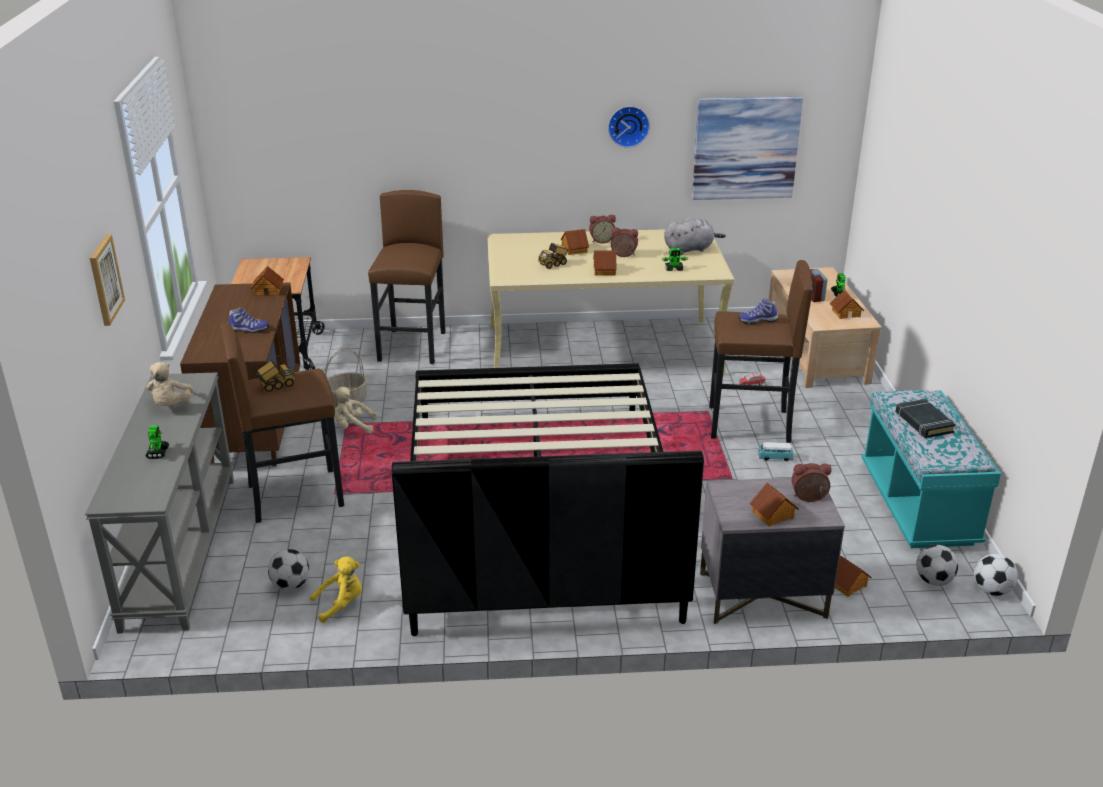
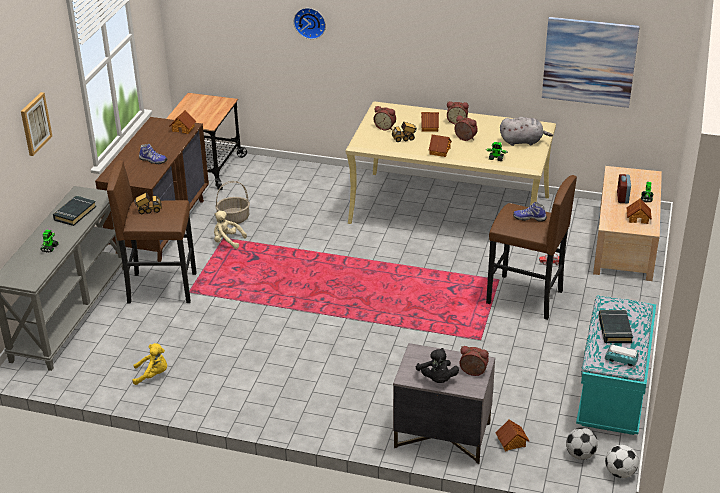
camera: 20 degrees right, 5 degrees up
(171, 405) = (74, 213): beige plush toy -> black book
(290, 585) = (127, 354): football -> none
(413, 346) = (305, 180): brown stool -> none
(522, 256) = (385, 127): none -> alarm clock
(536, 510) = (320, 334): black bed -> none
(628, 125) = (489, 31): wall clock -> wall clock (310, 22)
(773, 515) = (437, 379): toy house -> black plush toy
(775, 458) = (526, 330): toy car -> toy car (620, 361)

